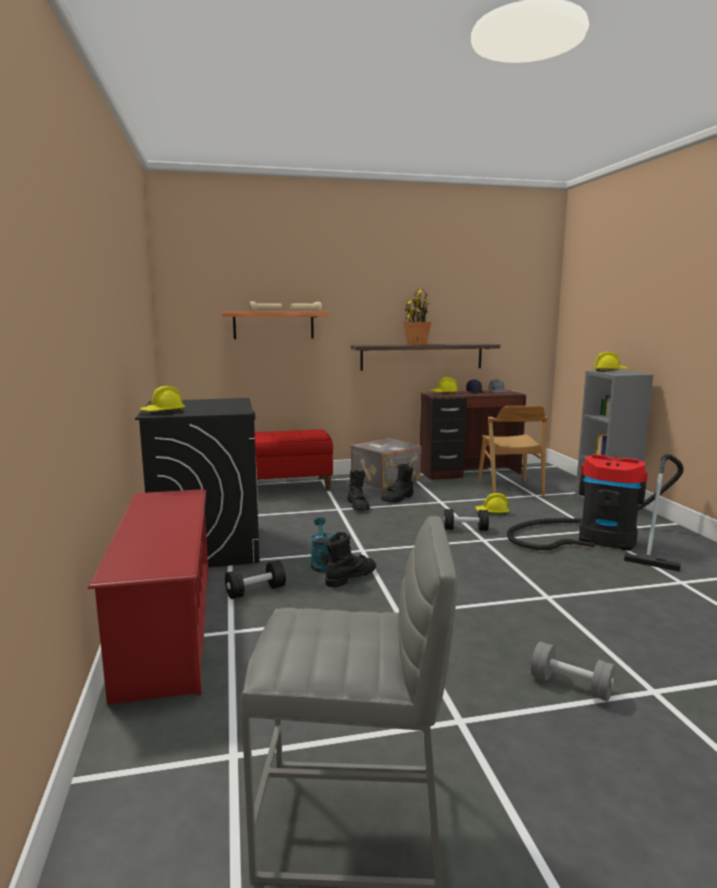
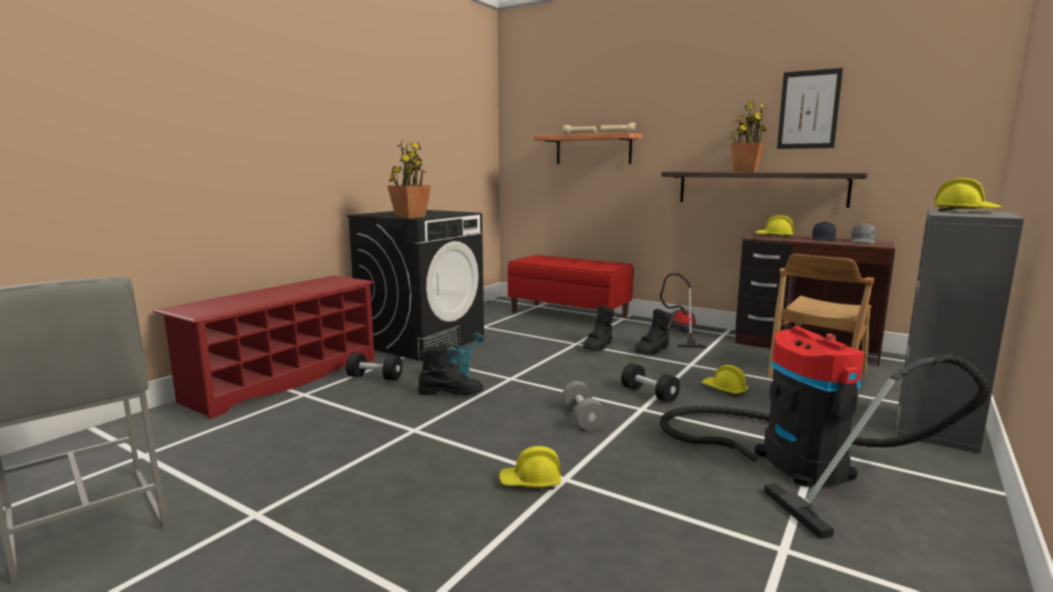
camera: 45 degrees right, 0 degrees up
(163, 412) = (376, 214): yellow hard hat -> yellow hard hat (531, 482)
(224, 411) = (410, 217): none -> potted plant
(386, 481) = (681, 334): grey suitcase -> vacuum cleaner
(398, 499) = (652, 350): black boot -> black boot turned 45 degrees counterclockwise
(451, 297) = (808, 109): none -> picture
(571, 686) = (378, 549): grey dumbbell -> grey dumbbell (583, 417)

